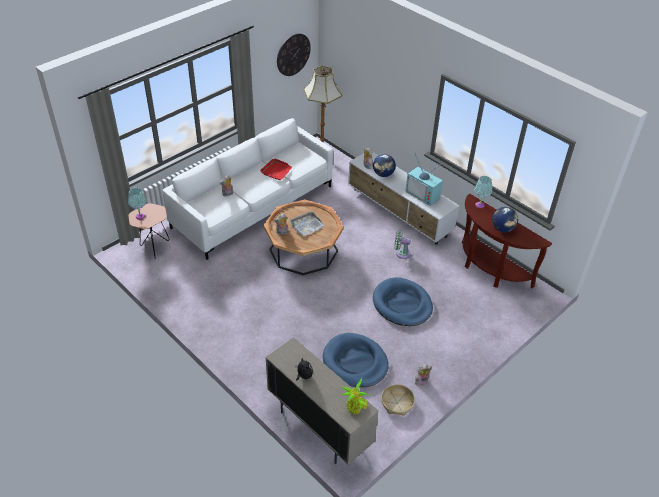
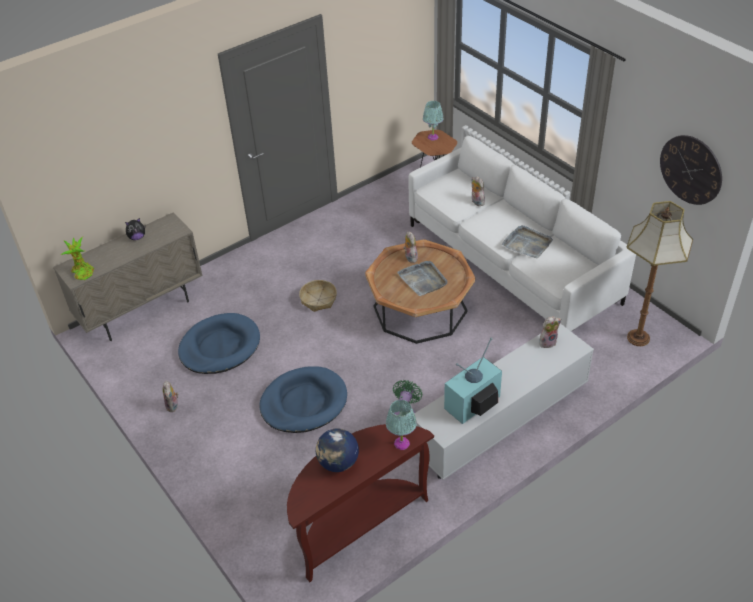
camera: 100 degrees right, 0 degrees up
(276, 171) = (527, 243): red tray -> grey tray
(383, 174) = (525, 359): globe -> none
(397, 403) = (149, 379): basket -> basket (318, 300)

